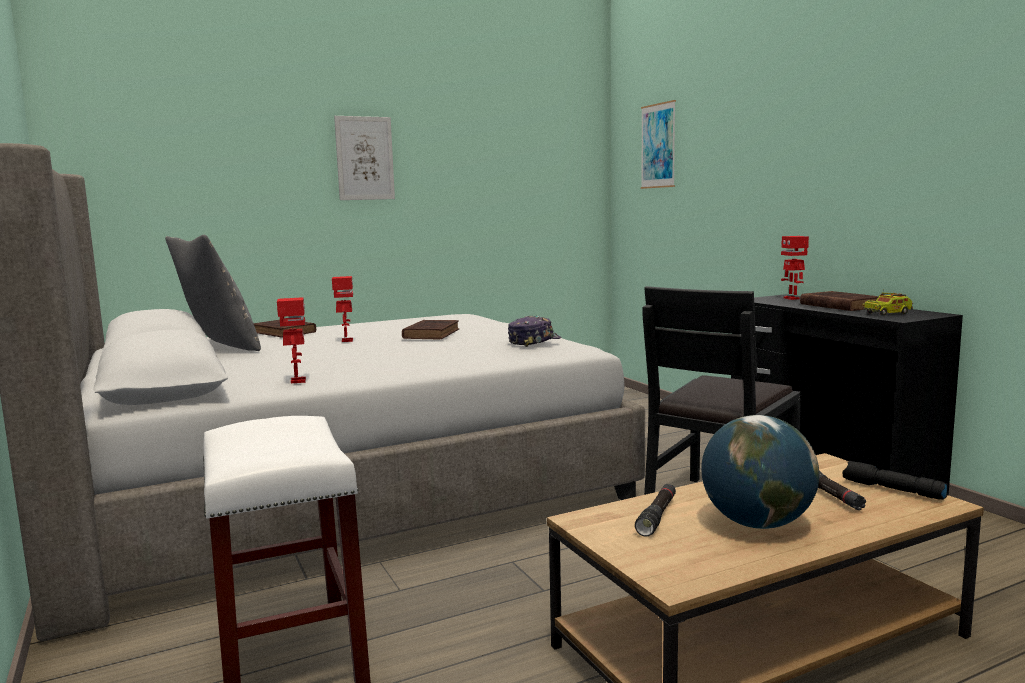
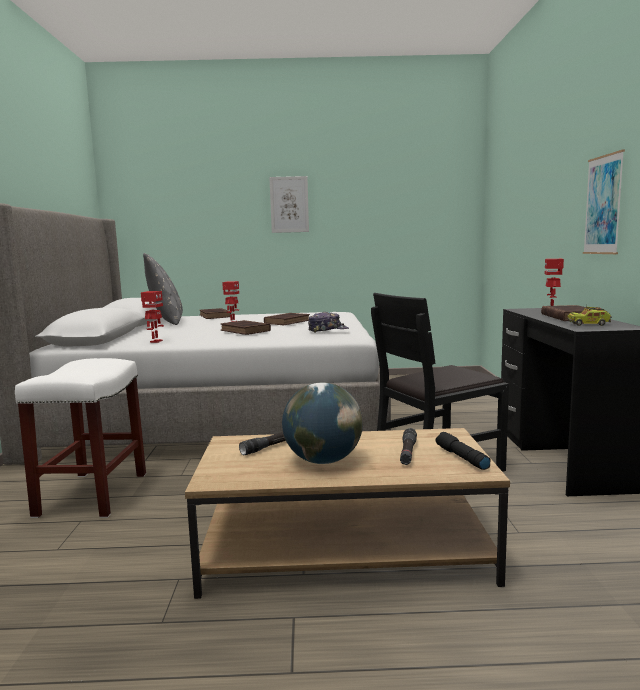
camera: 25 degrees right, 0 degrees up
(411, 352) = (246, 331): none -> brown book
(658, 146) = (505, 187): picture -> picture (603, 205)

